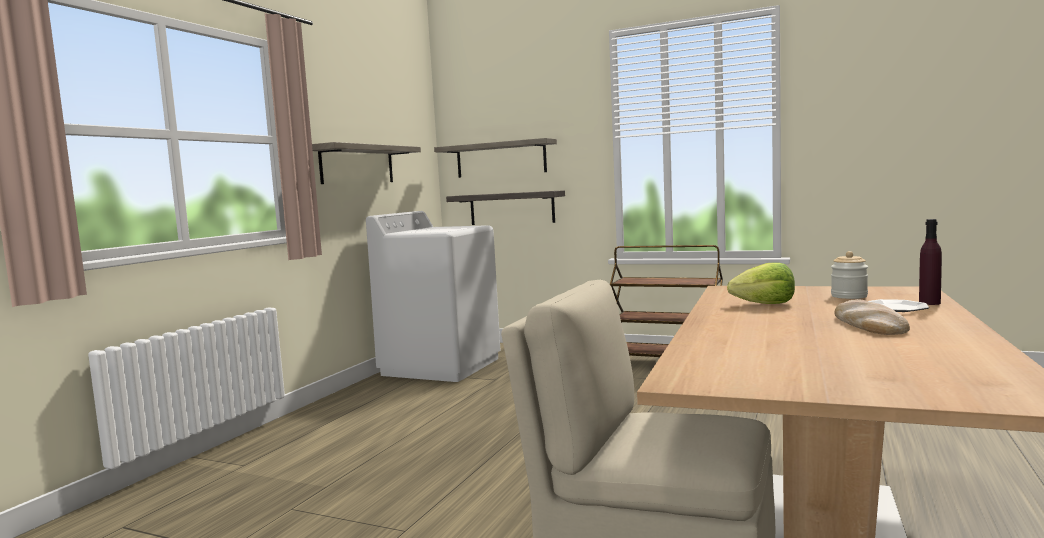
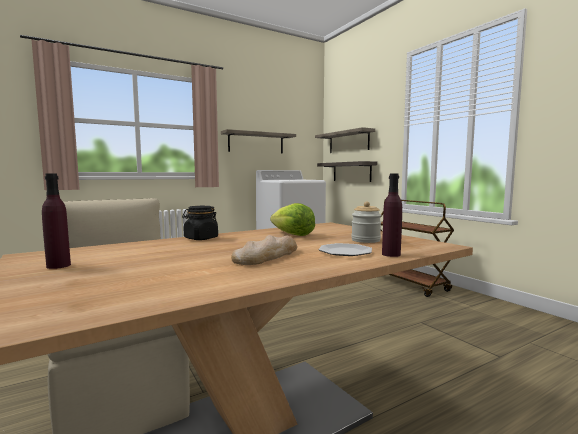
camera: 35 degrees right, 0 degrees up
(712, 326) = (201, 238): none -> black jar
(781, 377) = (58, 266): none -> purple bottle

